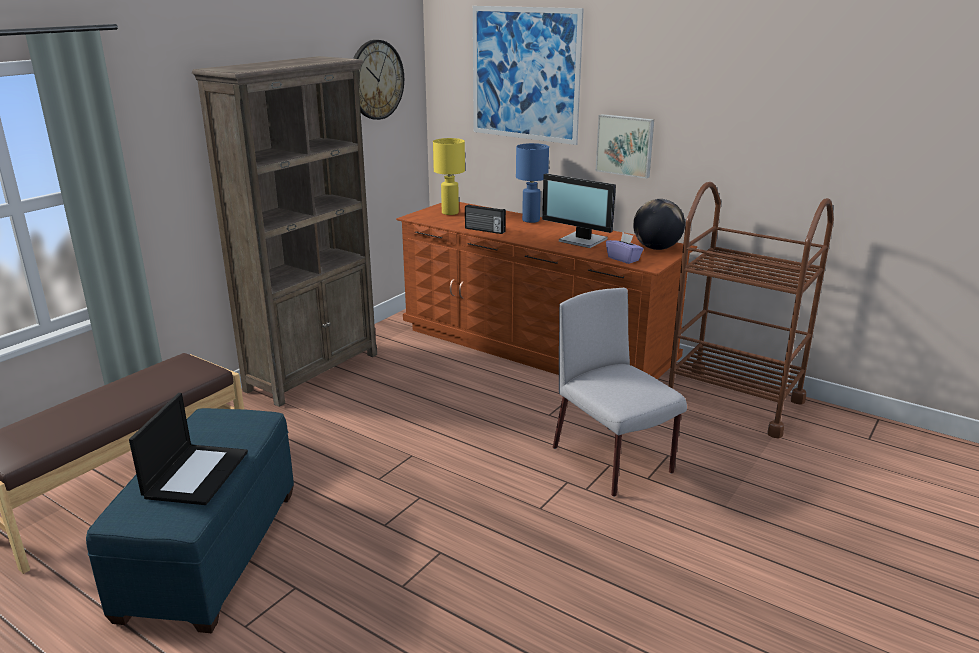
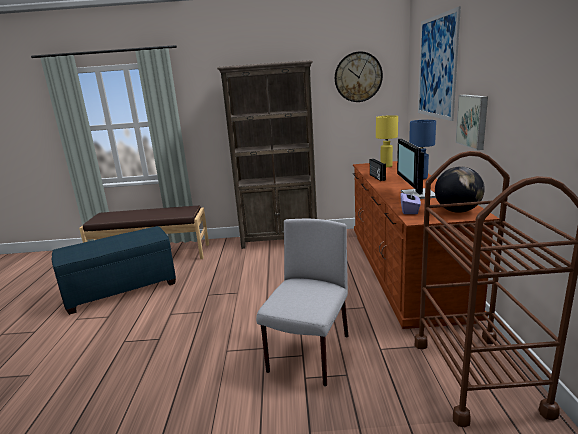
camera: 55 degrees right, 5 degrees down
(196, 473) = (100, 245): laptop -> none

